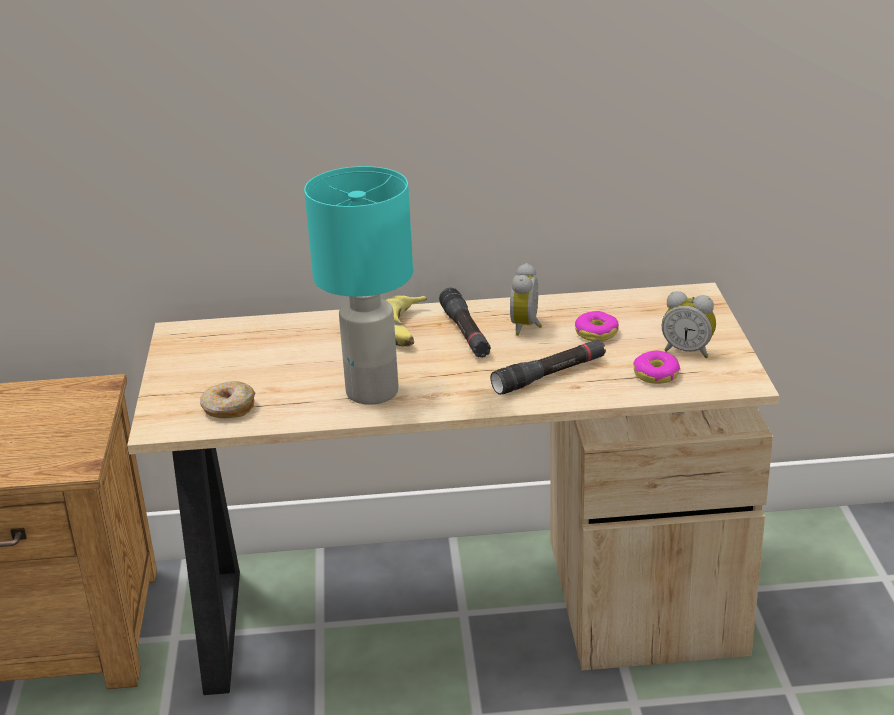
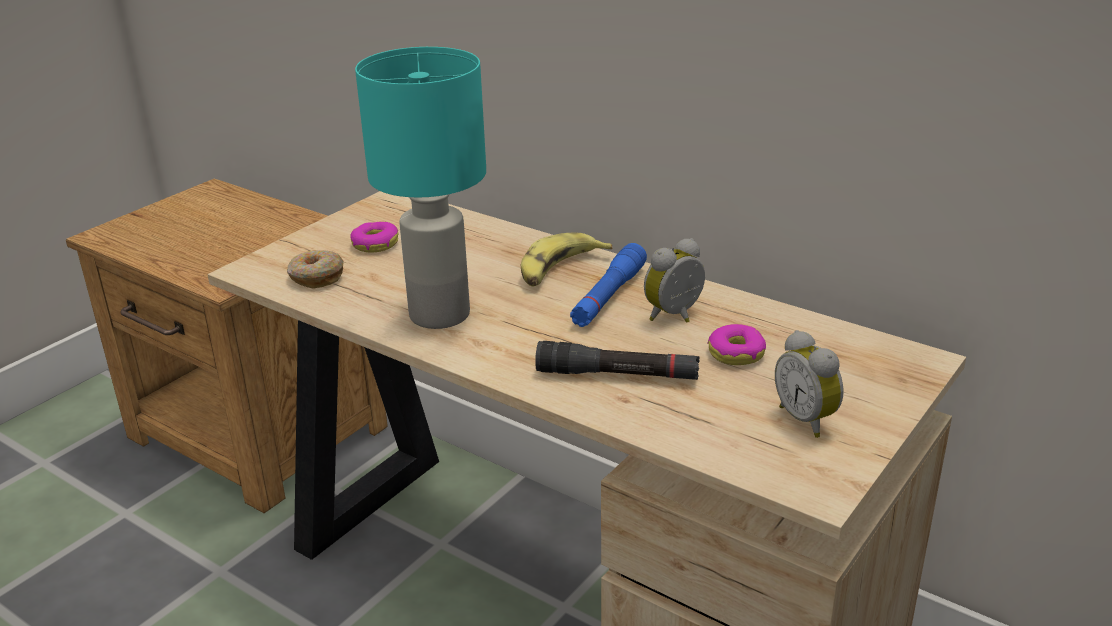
camera: 40 degrees right, 0 degrees up
(465, 332) = (608, 296): black flashlight -> blue flashlight
(656, 374) = (728, 428): donut -> donut (375, 244)

